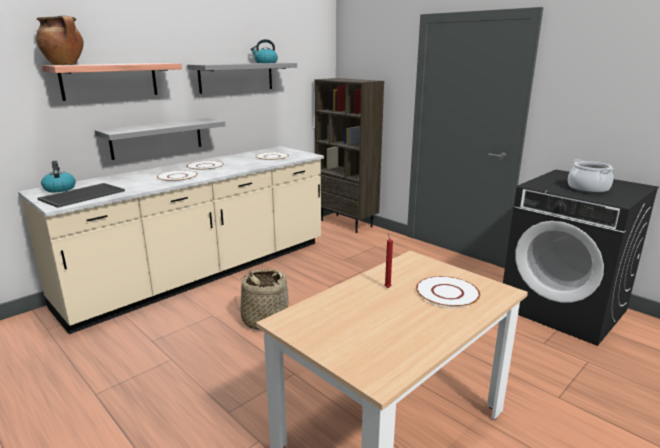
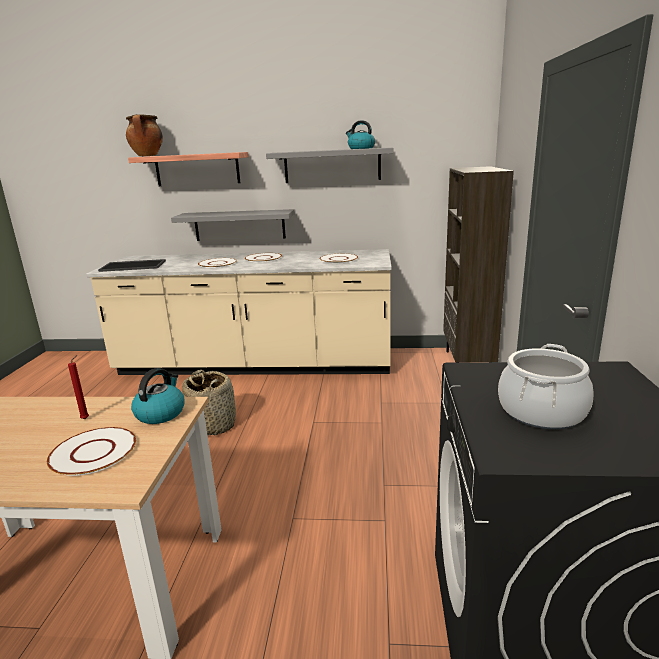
camera: 50 degrees right, 0 degrees up
(59, 189) = (141, 258): kettle -> kettle (160, 413)

